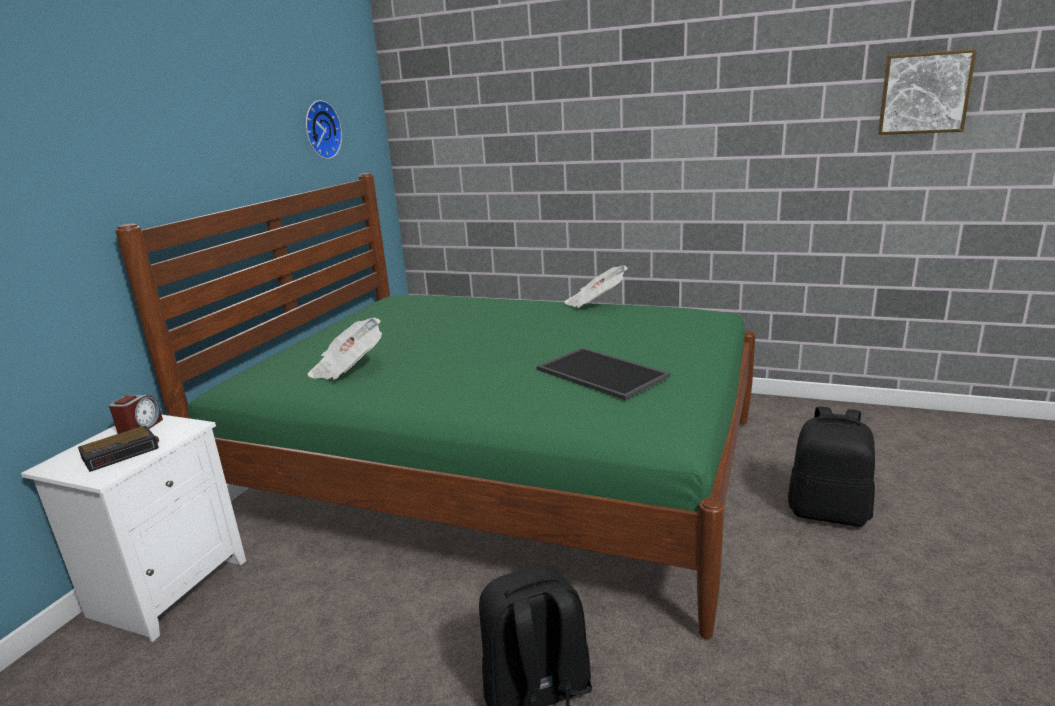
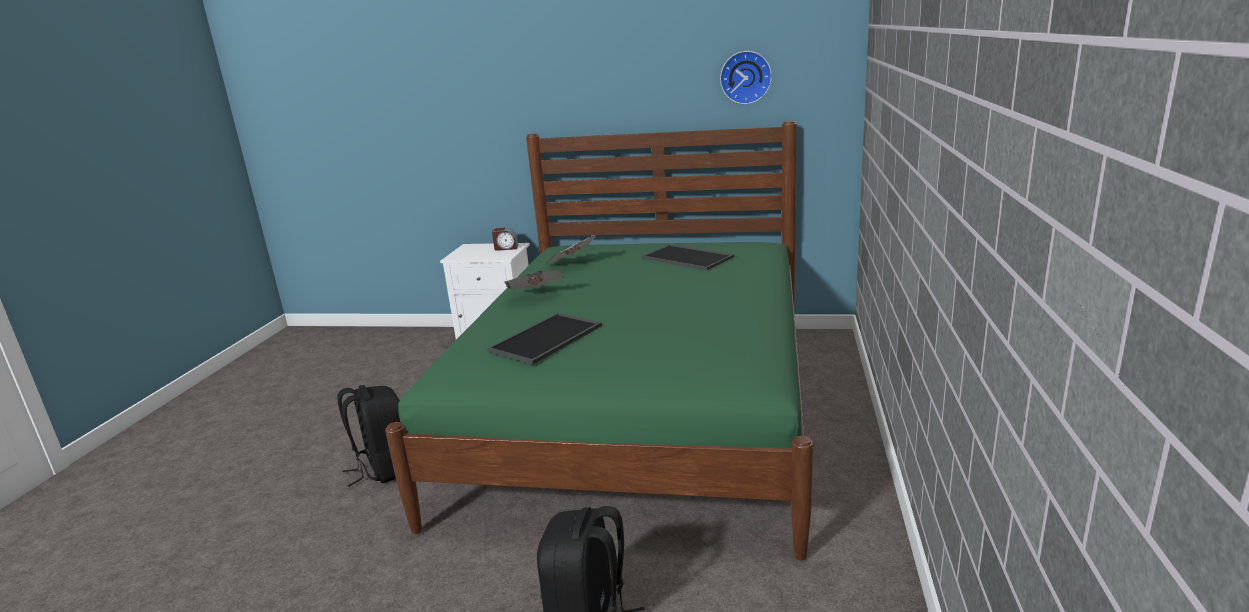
camera: 80 degrees right, 0 degrees up
(122, 452) = (477, 253): alarm clock -> none
(410, 317) = (689, 257): none -> tray
(595, 303) = (757, 316): newspaper -> newspaper (536, 296)
(924, 93) = (1038, 165): picture -> none

